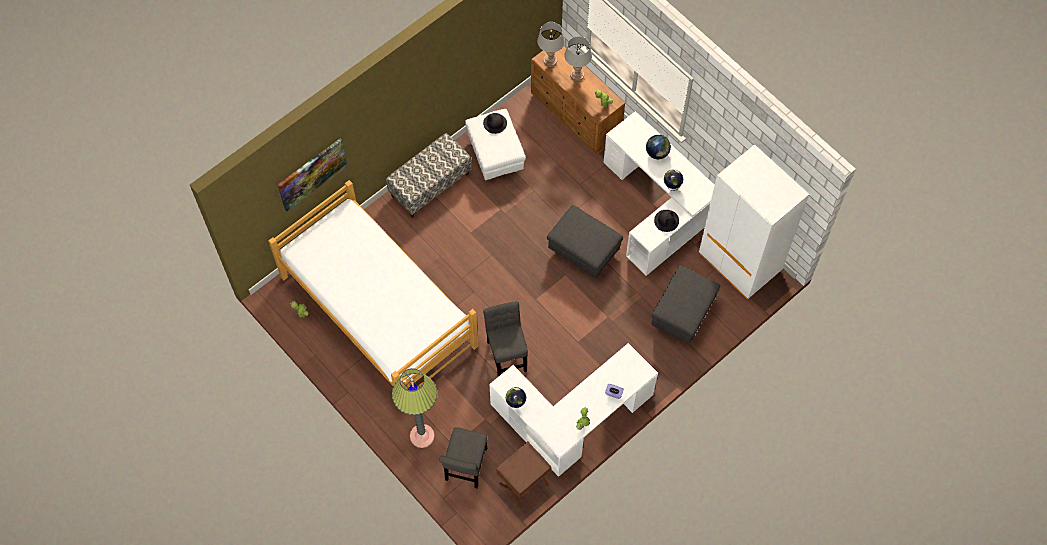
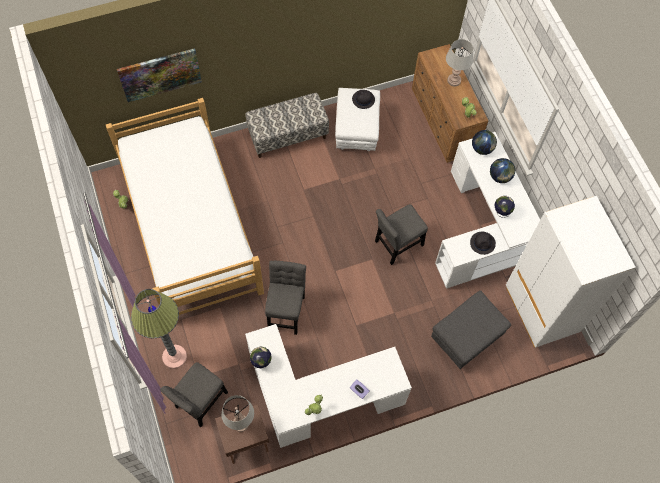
camera: 20 degrees right, 0 degrees up
(550, 61) = (435, 60): grey table lamp -> grey table lamp (241, 423)
(583, 252) = (397, 245): grey ottoman -> grey chair
(630, 132) = (482, 148): none -> globe

